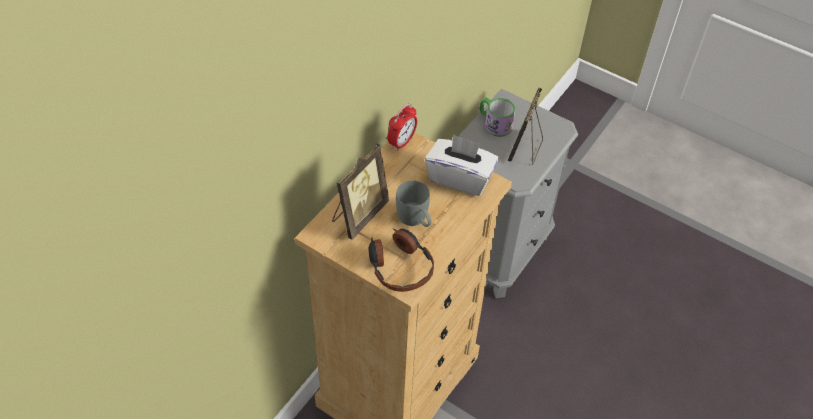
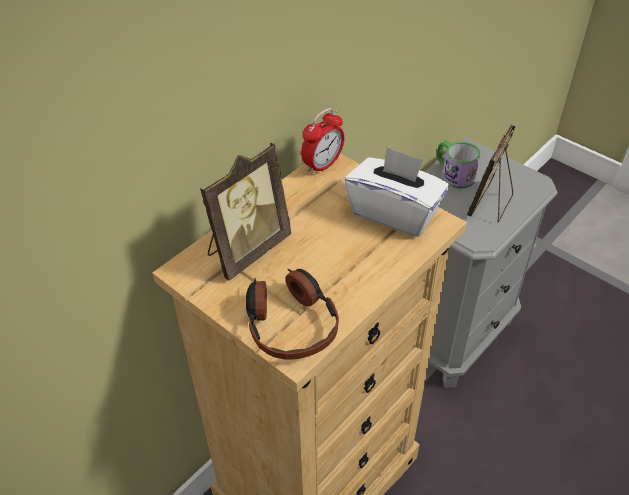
camera: 10 degrees right, 5 degrees down
(415, 219) = (324, 261): grey mug -> none

